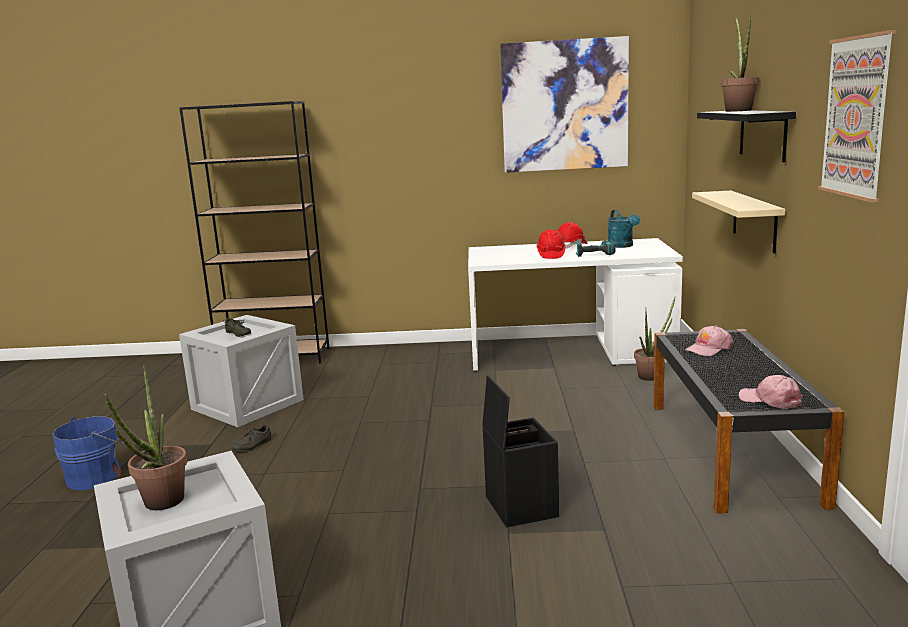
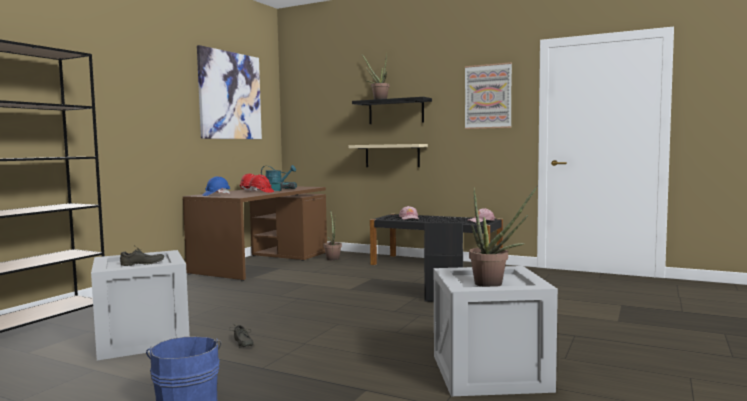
camera: 65 degrees left, 10 degrees down
(493, 252) = (216, 195): none -> blue hard hat
(569, 351) = (262, 263): white desk -> brown desk

